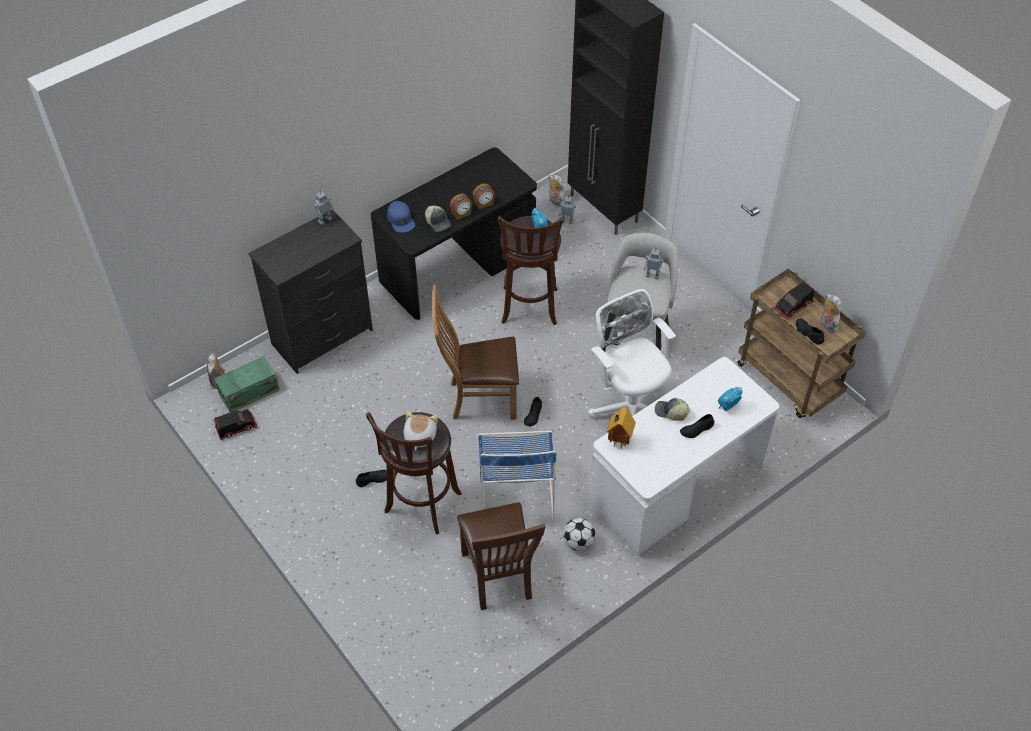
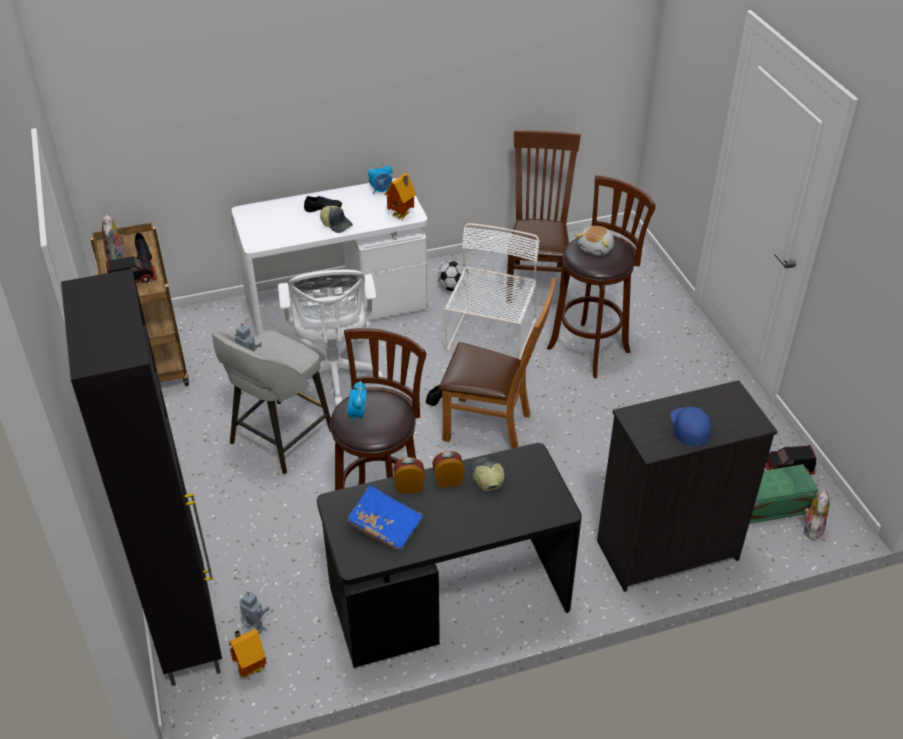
camera: 160 degrees left, 10 degrees down
(324, 220) = (660, 449): toy robot -> none
(373, 479) = (635, 381): black shoe -> none
(401, 219) = (538, 495): blue cap -> blue cap (689, 426)
(486, 178) = (385, 526): none -> blue book
(516, 489) = (490, 338): blue chair -> white chair
(555, 201) = (250, 668): plush toy -> toy house
(727, 406) = (280, 217): alarm clock -> alarm clock (381, 191)

